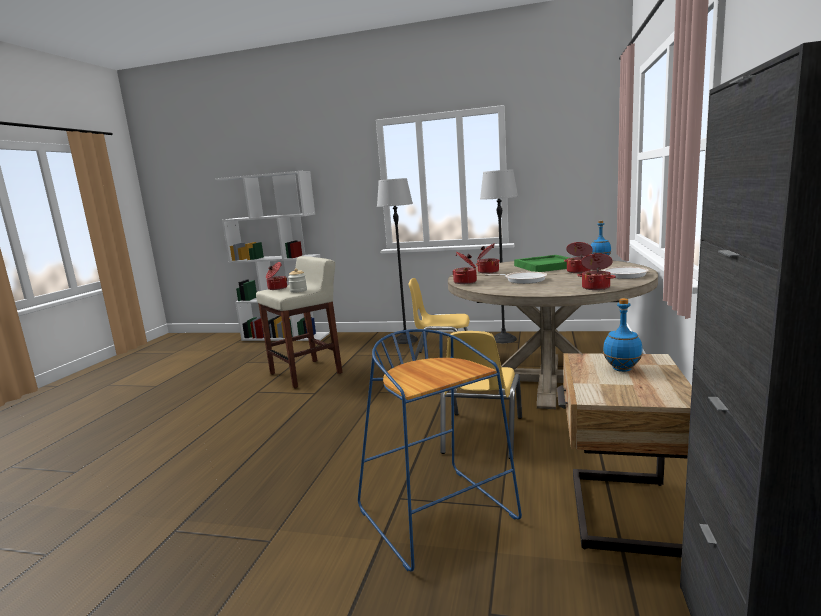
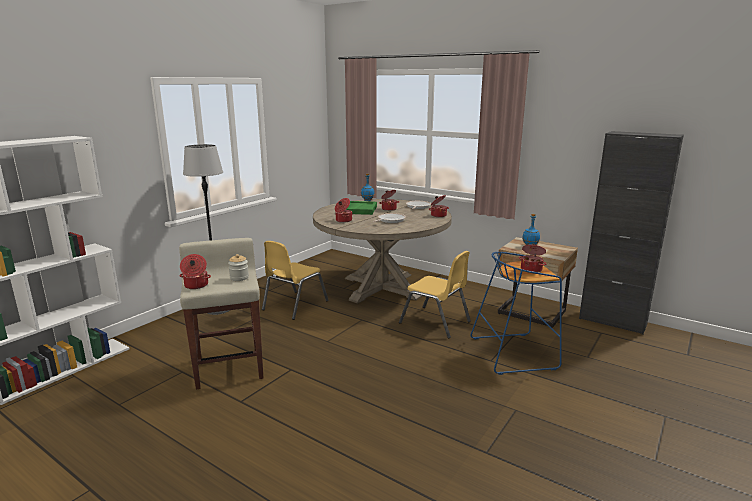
camera: 70 degrees left, 5 degrees up
(466, 282) = (368, 229): cooking pot -> cooking pot (531, 269)
(504, 339) = (286, 278): floor lamp -> none

